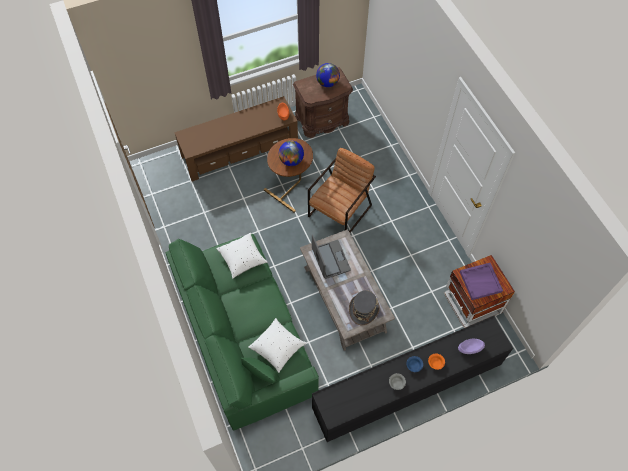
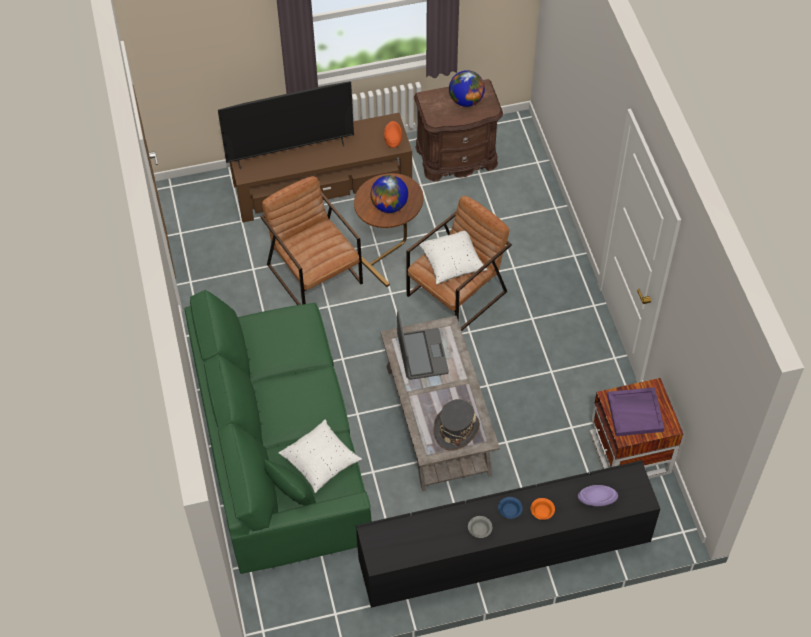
camera: 10 degrees right, 5 degrees down
(217, 131) = (290, 152): none -> television
(242, 259) = (293, 335): white pillow -> white pillow (452, 263)
(245, 210) = (315, 273): none -> brown armchair

